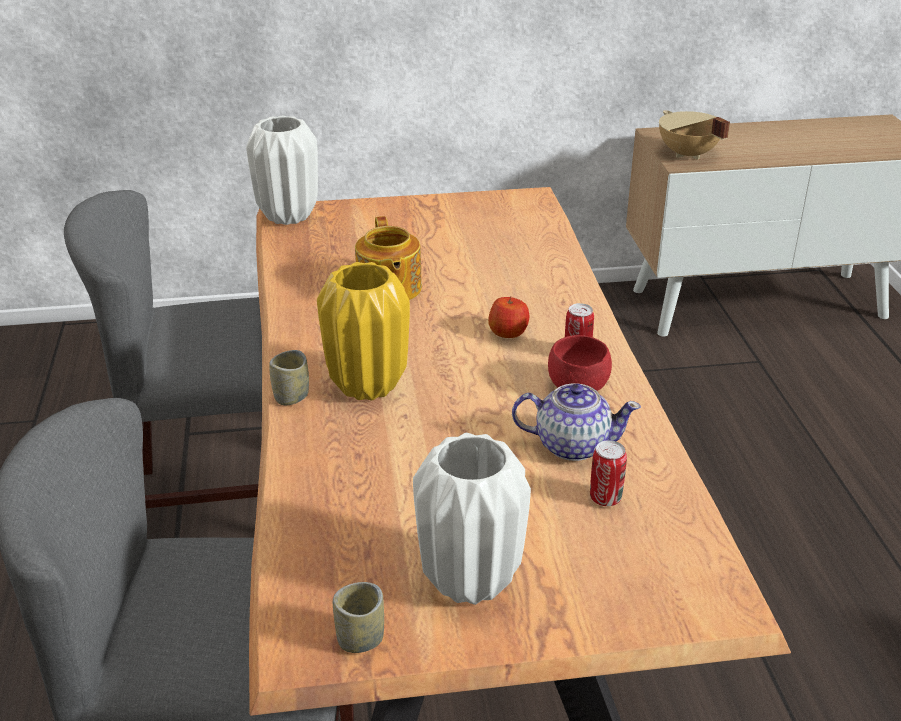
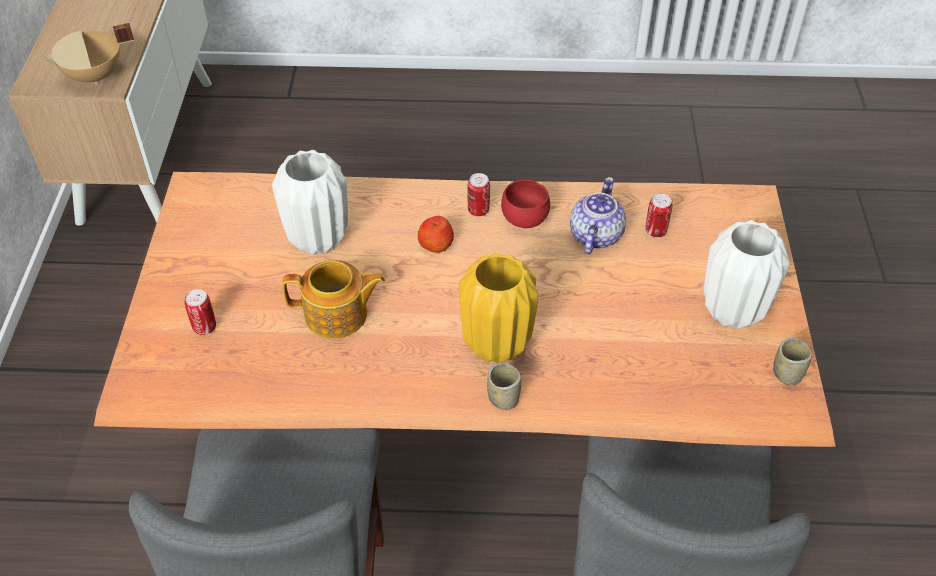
camera: 80 degrees left, 15 degrees up
(287, 216) = (142, 386): white vase -> white vase (318, 240)
(358, 230) = (204, 327): none -> can

